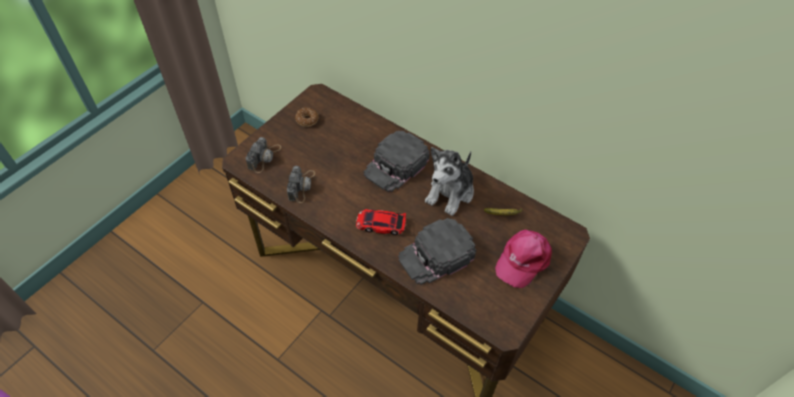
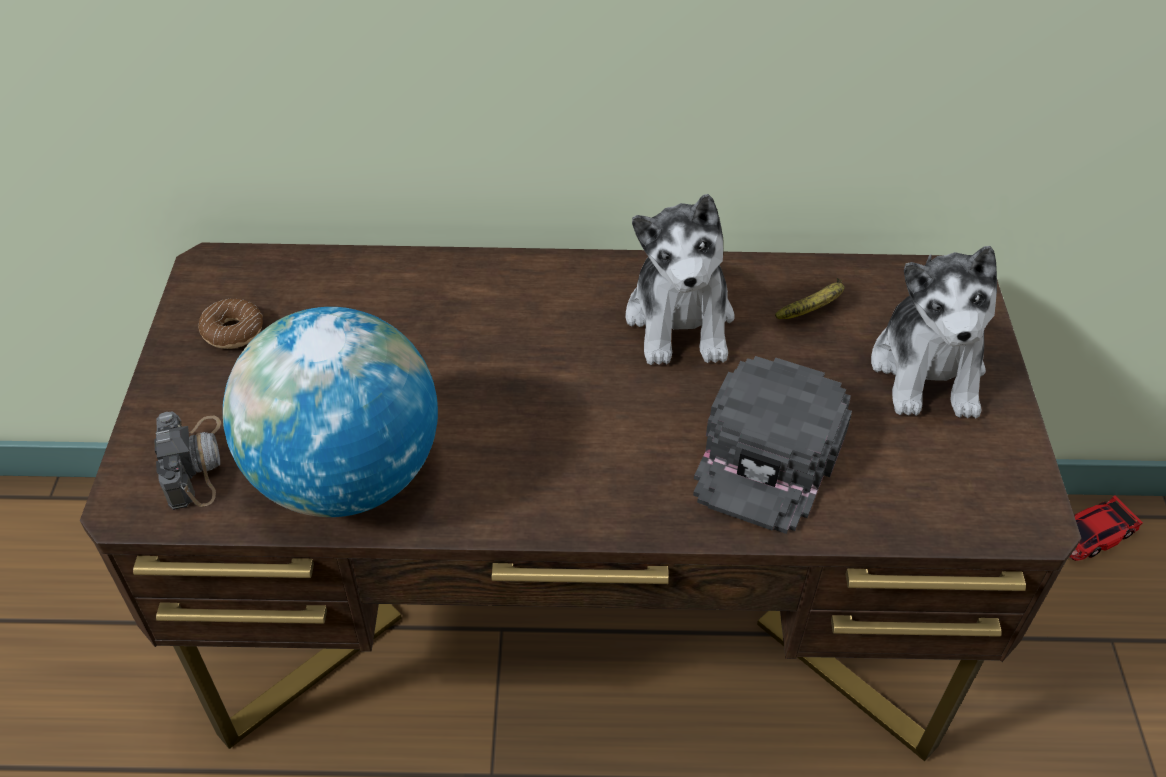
camera: 35 degrees left, 5 degrees down
(301, 186) = (346, 475): camera -> globe
(381, 224) = (599, 457): toy car -> toy car (1092, 534)
(396, 165) = (522, 325): black cap -> none
(523, 260) = (928, 370): pink cap -> plush toy

